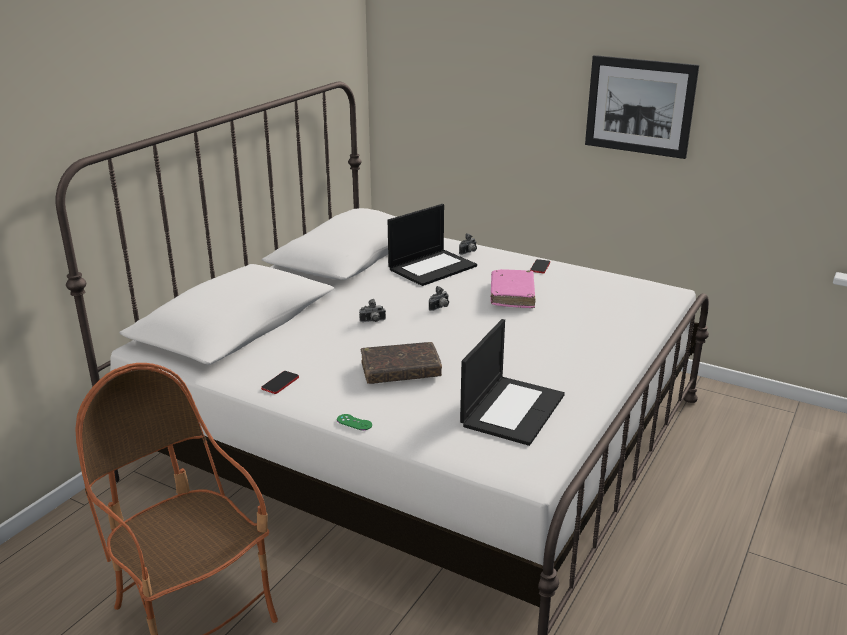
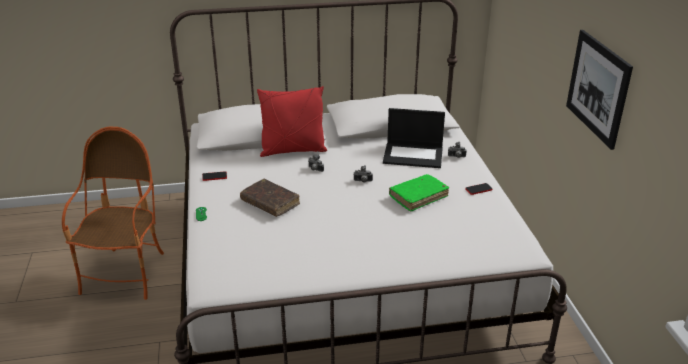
camera: 50 degrees right, 5 degrees up
(309, 317) = (293, 150): none -> red pillow
(512, 295) = (418, 197): pink book -> green book
(512, 409) = (272, 256): laptop -> none

